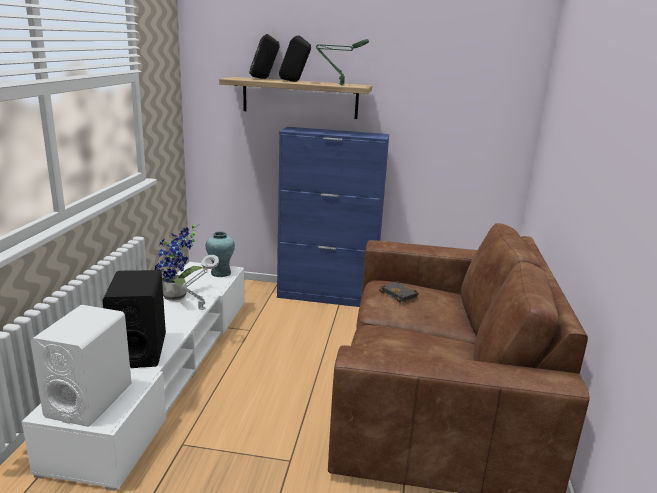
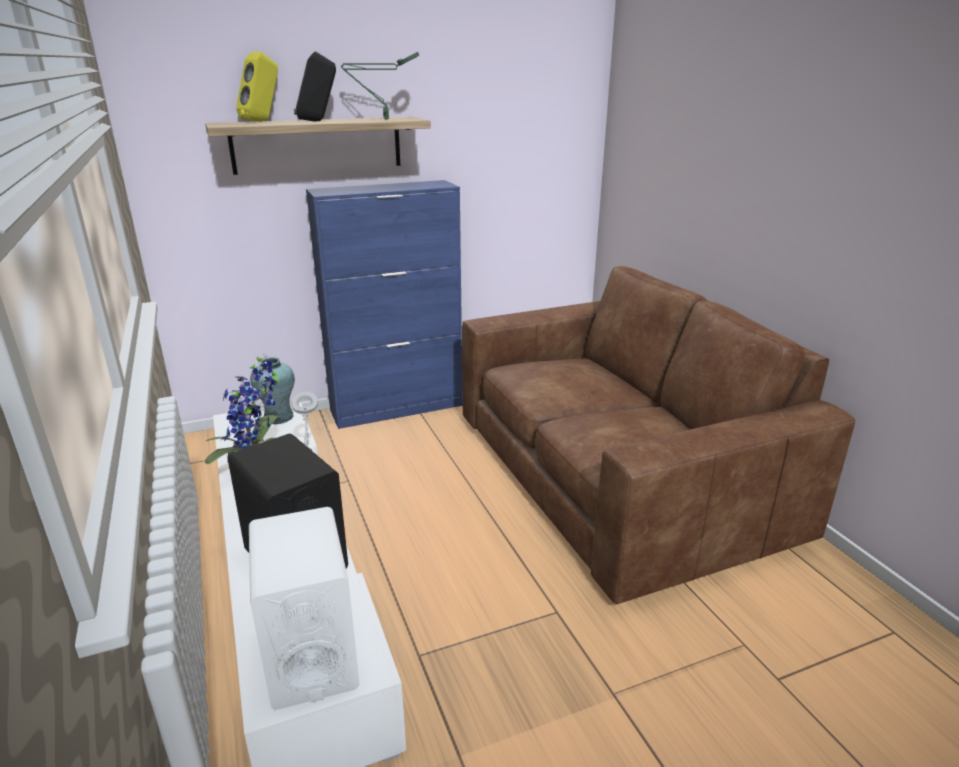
camera: 30 degrees left, 5 degrees up
(264, 78) = (263, 121): black speaker -> yellow speaker
(400, 294) = (548, 376): black book -> none

